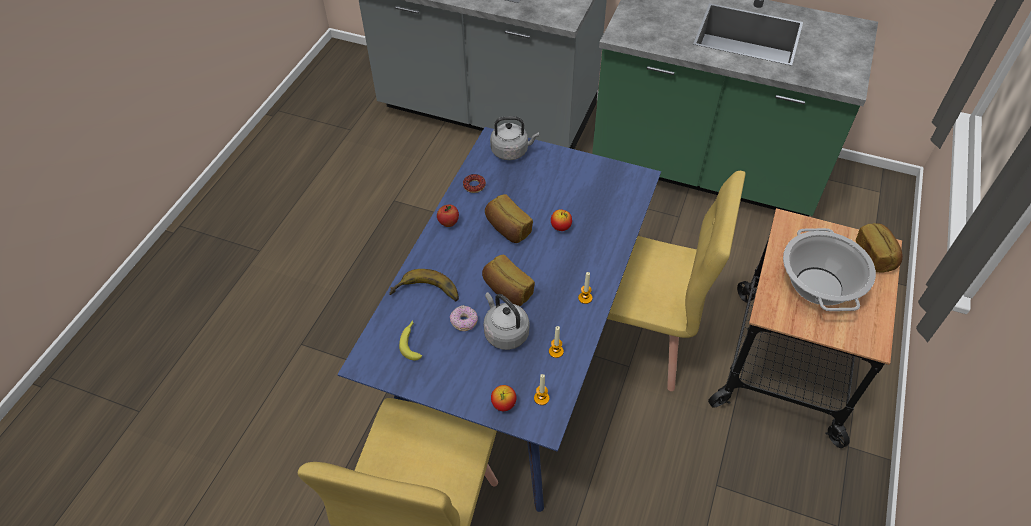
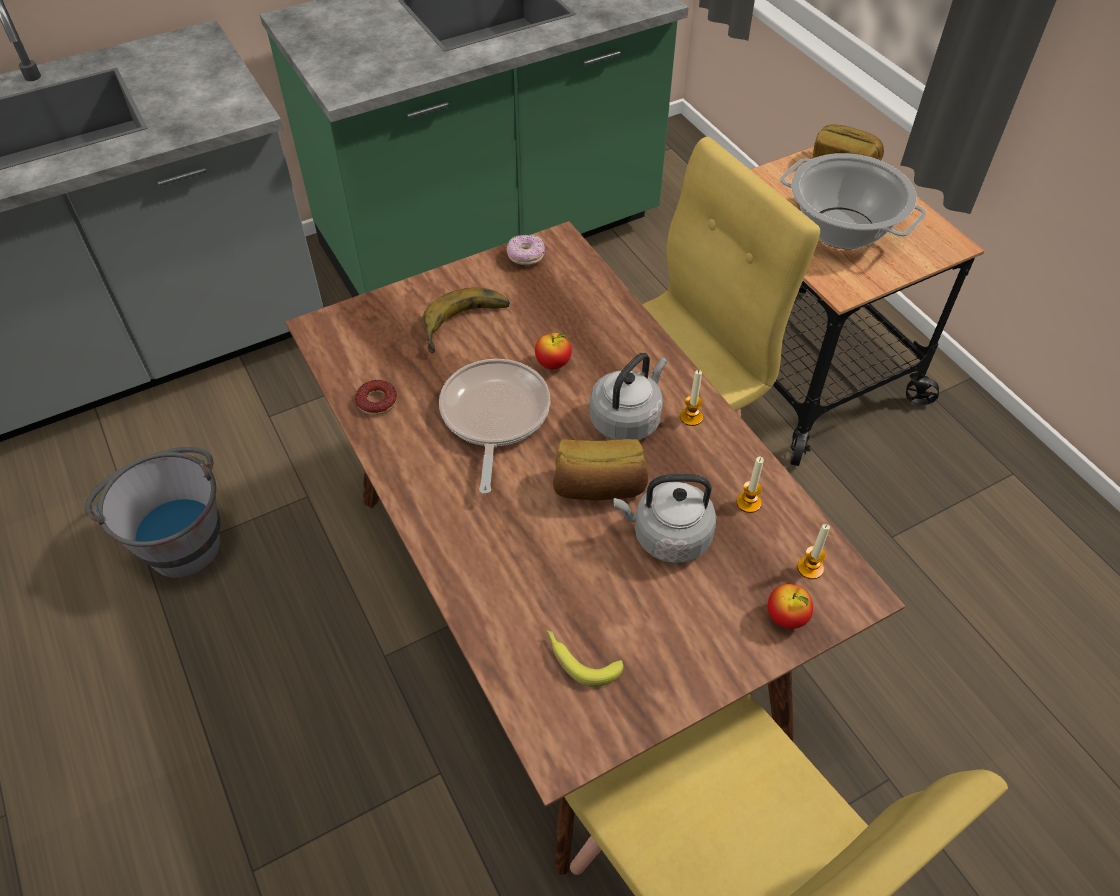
camera: 50 degrees left, 0 degrees up
(414, 200) = (179, 537): none -> grey bucket
(426, 295) = (511, 585): banana -> banana (468, 326)
(448, 223) = (409, 473): apple -> none
(464, 322) = (605, 571): donut -> donut (525, 257)
(507, 228) = (494, 416): bread -> frying pan
(511, 151) = (366, 324): grey kettle -> grey kettle (627, 419)
(515, 360) = (556, 609): blue dining table -> brown dining table

